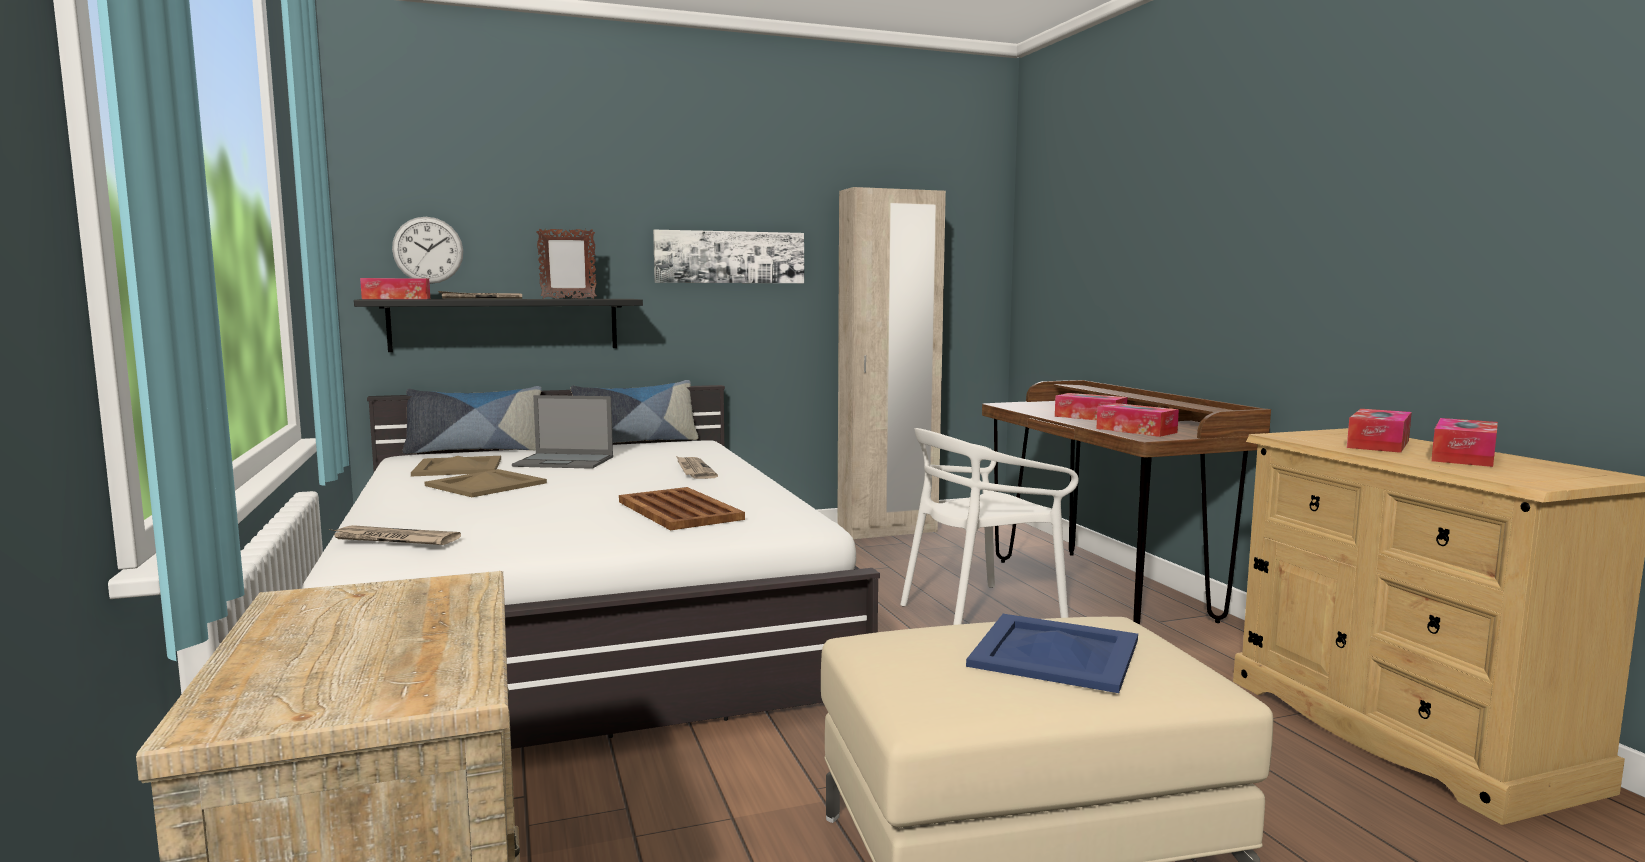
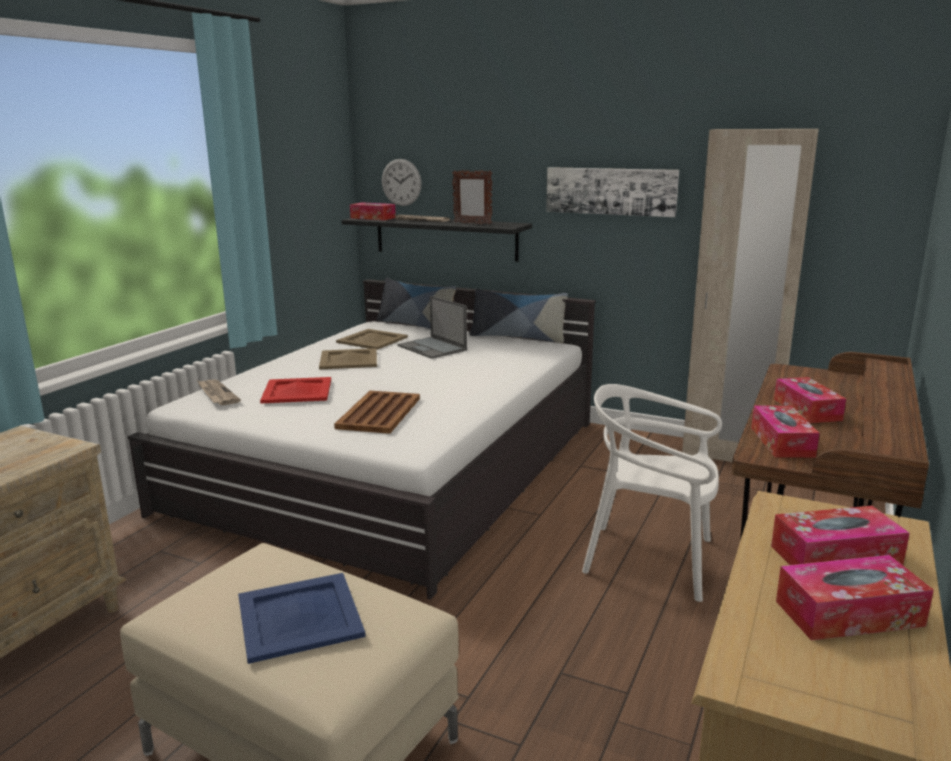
camera: 45 degrees right, 10 degrees up
(512, 515) = (296, 391): none -> red tray
(694, 470) = (479, 376): newspaper -> none

